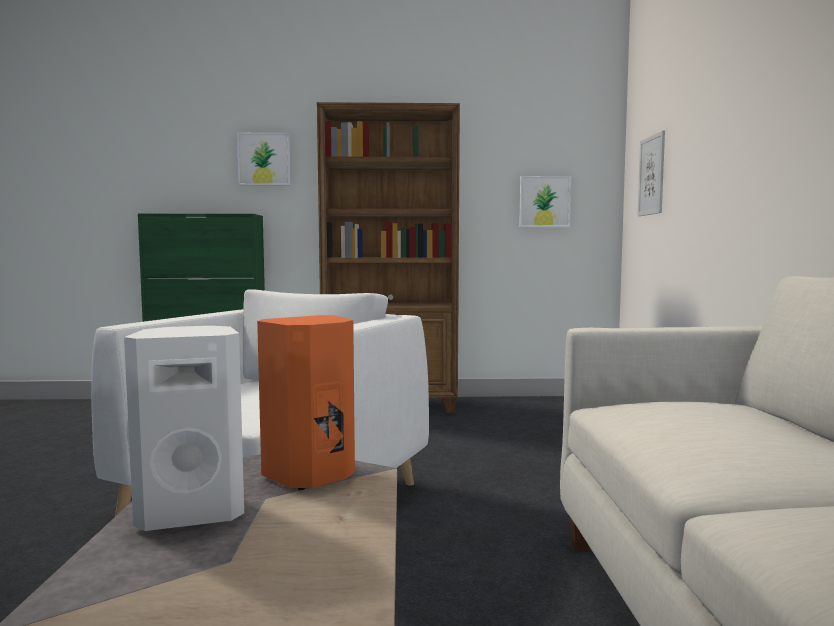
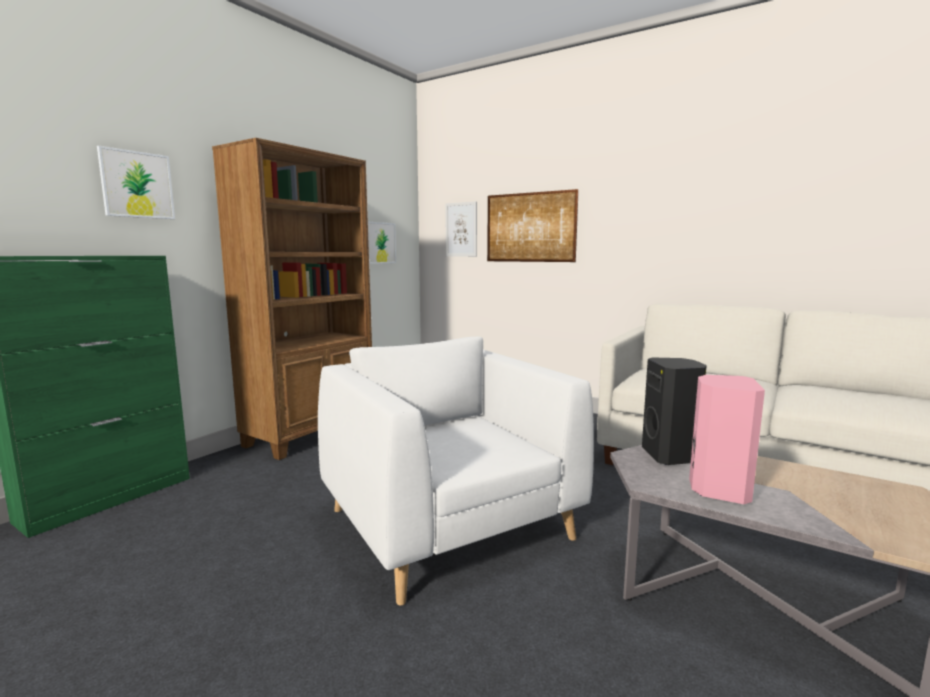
camera: 55 degrees left, 5 degrees up
(192, 512) = (718, 490): white speaker -> pink speaker
(311, 476) = (670, 456): orange speaker -> black speaker
(709, 157) = (530, 227): none -> picture

